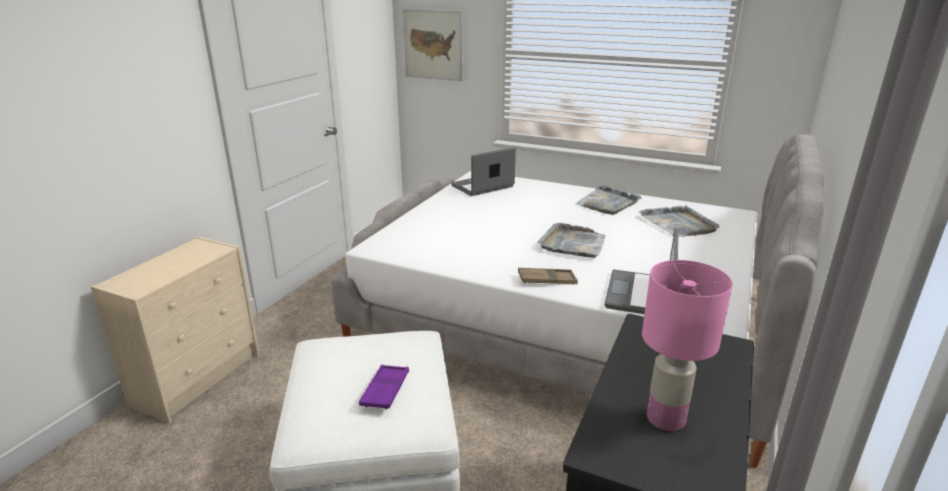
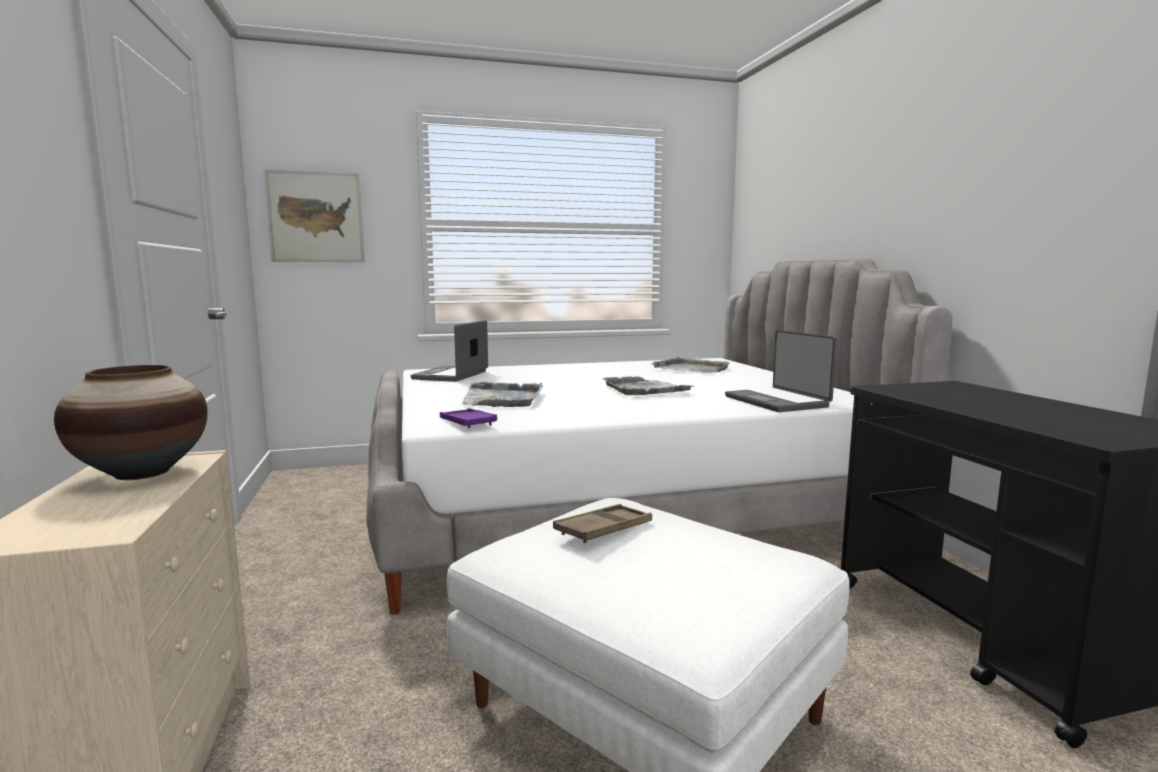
camera: 40 degrees left, 15 degrees down
(194, 254) = (142, 473): none -> vase
(385, 390) = (697, 548): purple tray -> purple tray (467, 423)
(547, 280) = (687, 410): brown tray -> brown tray (604, 529)
(607, 203) = (604, 368): grey tray -> grey tray (502, 399)
(666, 418) = (1056, 415): pink table lamp -> none

